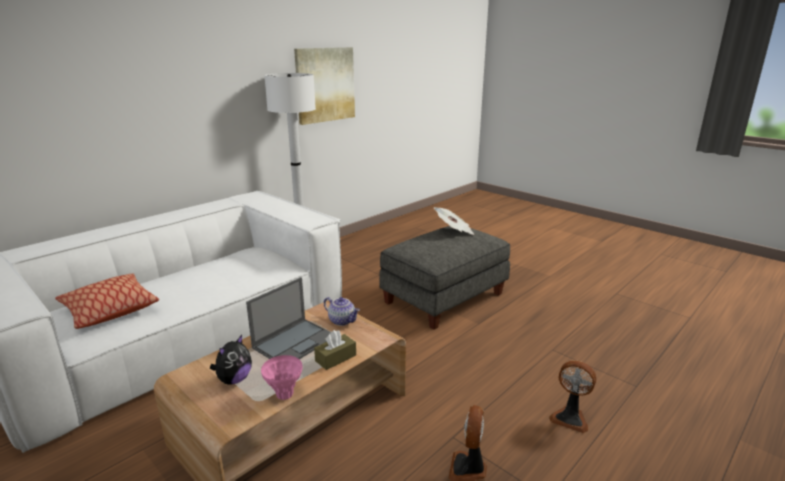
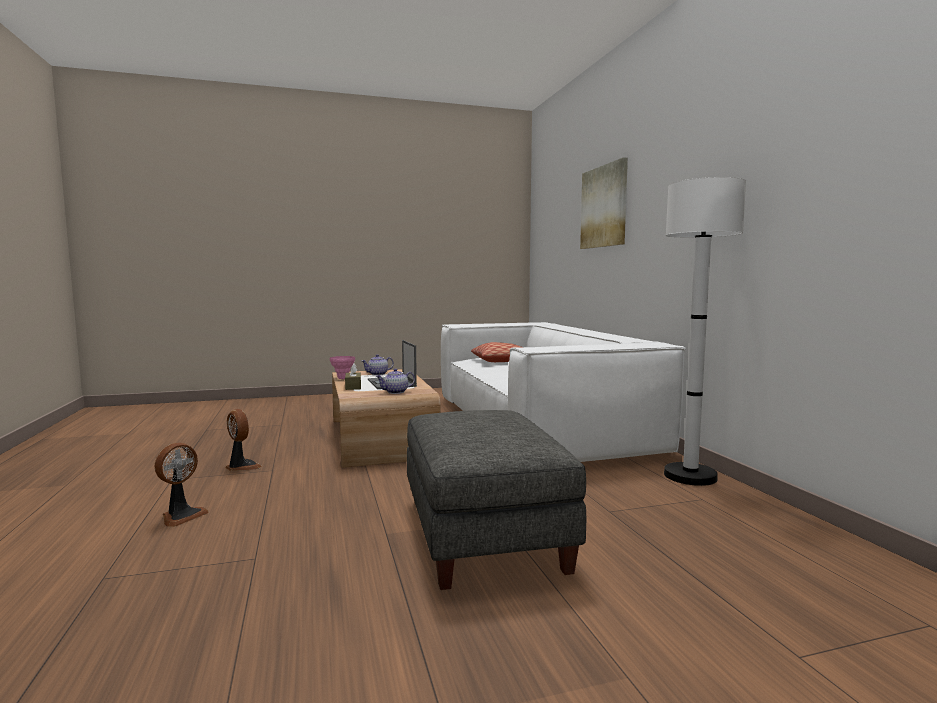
camera: 120 degrees right, 15 degrees down
(234, 379) = (377, 374): plush toy -> teapot
(325, 85) = (824, 194): picture -> picture (604, 206)
(454, 231) = (515, 436): newspaper -> none
(570, 418) = (181, 516): fan -> fan turned 150 degrees clockwise

